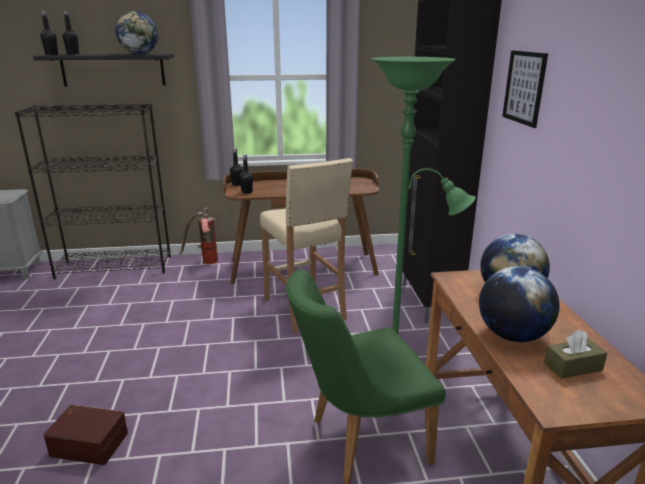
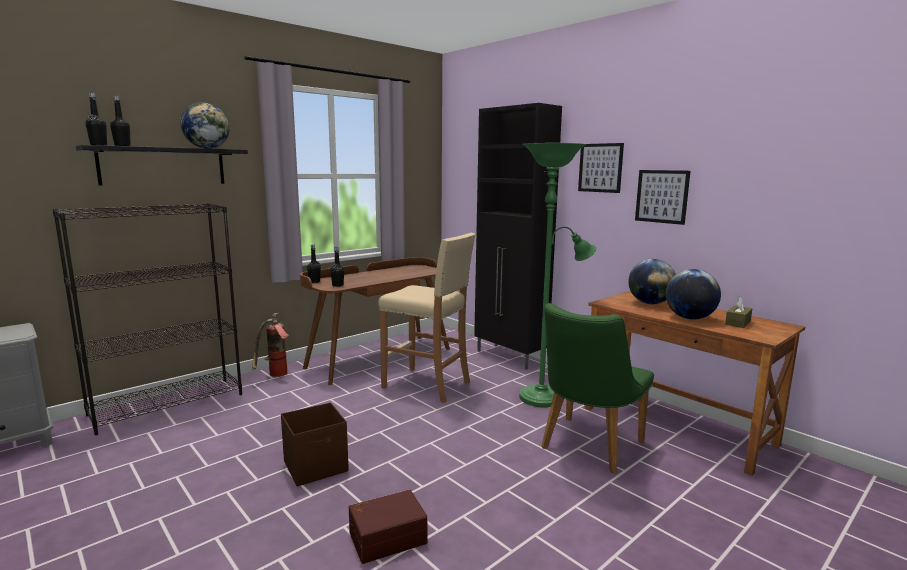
camera: 35 degrees left, 10 degrees down
(128, 358) = (317, 467): none -> brown storage box
(572, 143) = (661, 196): none -> picture

